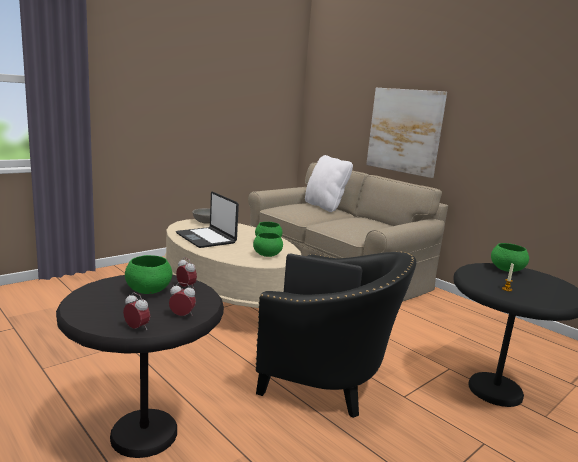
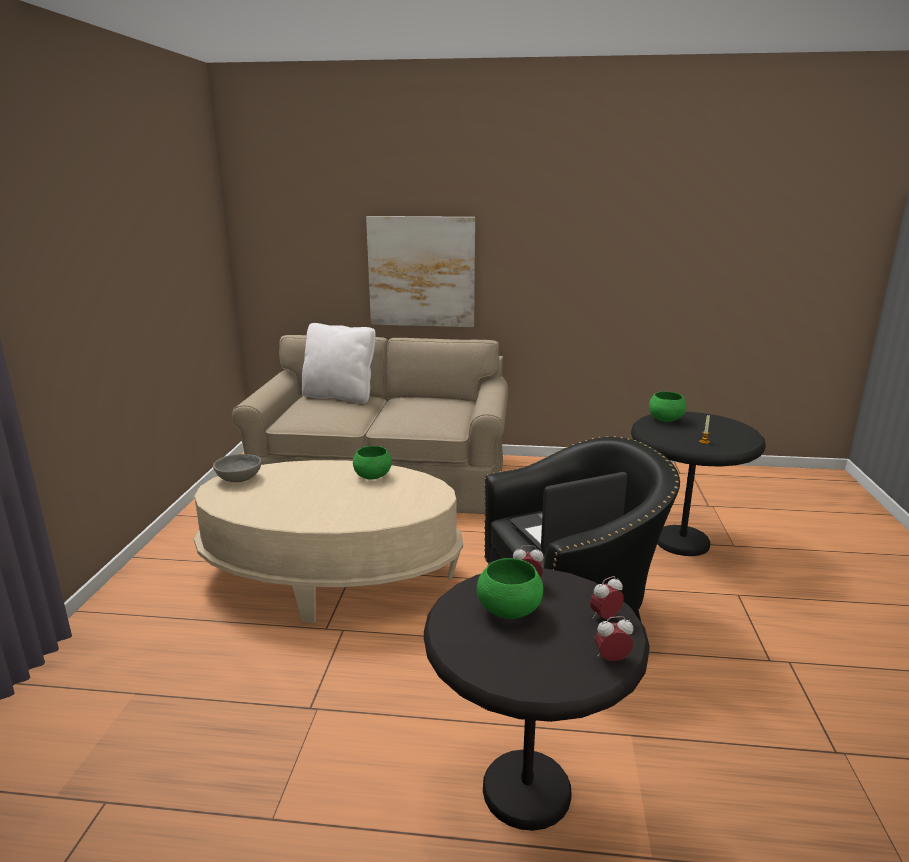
camera: 40 degrees left, 5 degrees up
(206, 238) = (294, 504): laptop -> none
(267, 255) = (409, 495): green bowl -> none

